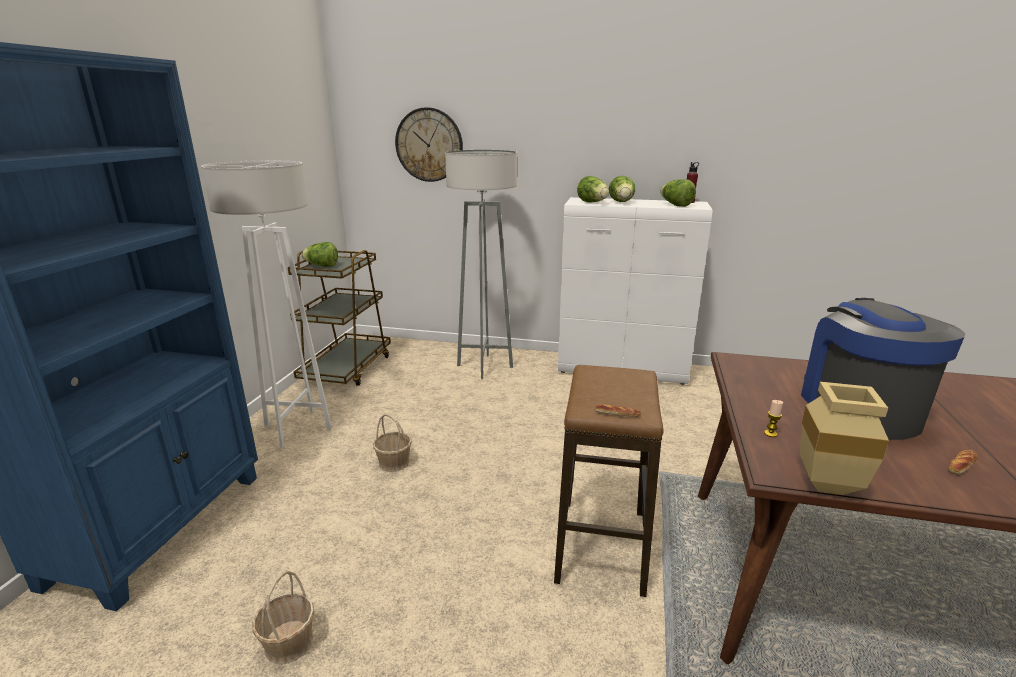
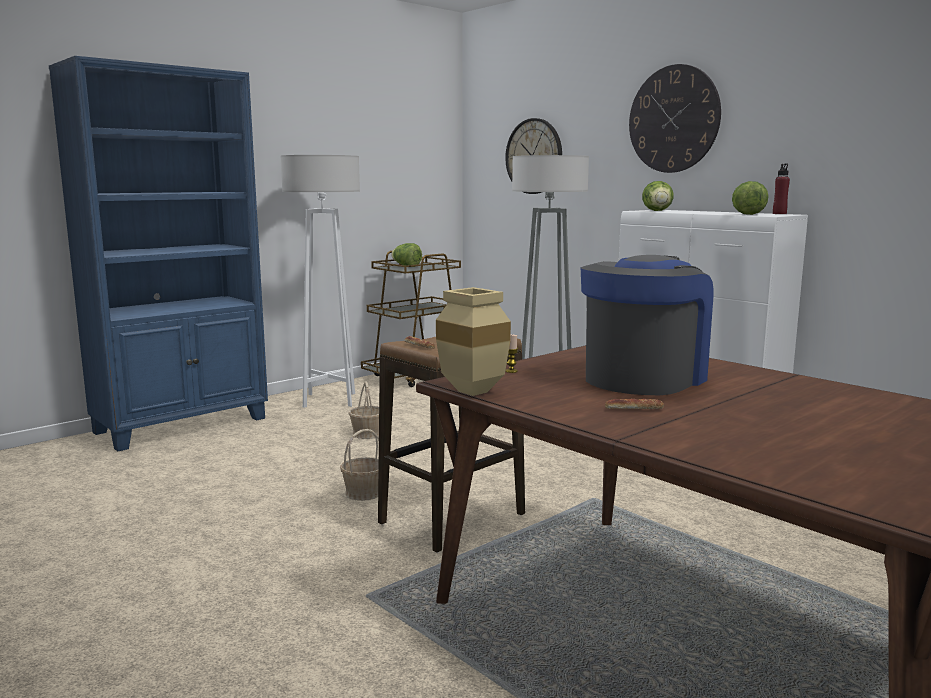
camera: 35 degrees right, 10 degrees down
(288, 643) = (177, 491): basket -> basket (363, 493)
(582, 117) = (673, 119): none -> wall clock
(622, 202) = (692, 212): lettuce -> none

